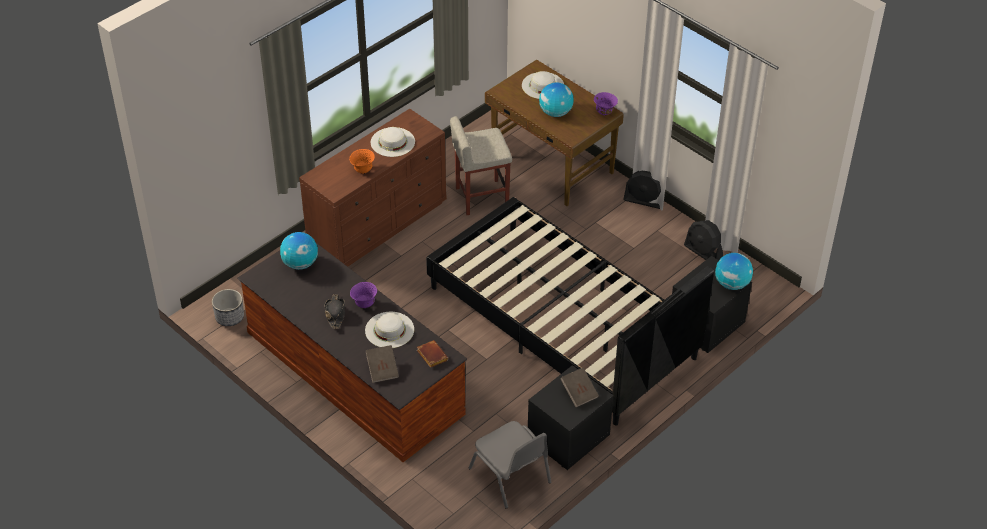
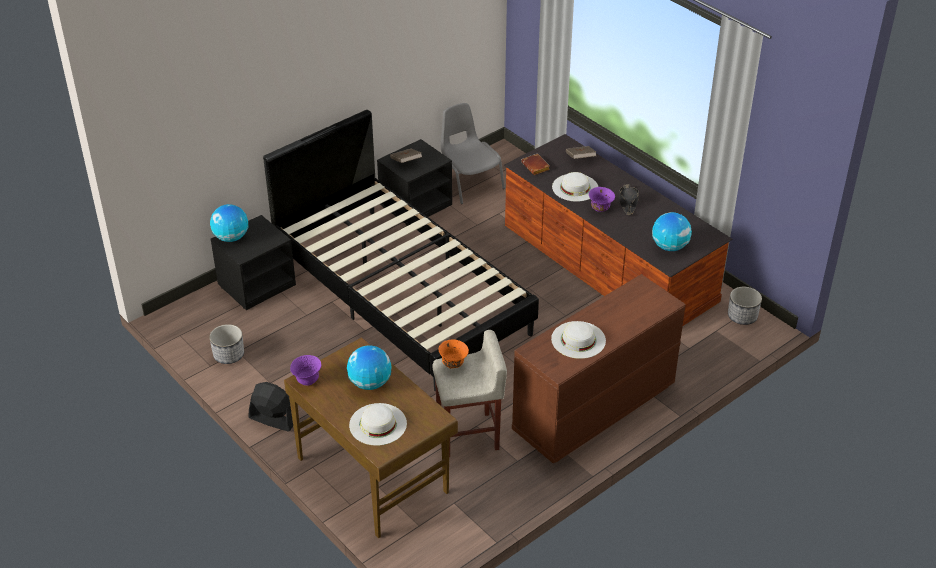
camera: 175 degrees left, 5 degrees down
(363, 170) = (612, 308): orange bowl -> orange bowl (453, 364)
(703, 252) = (228, 355): black fan -> planter

